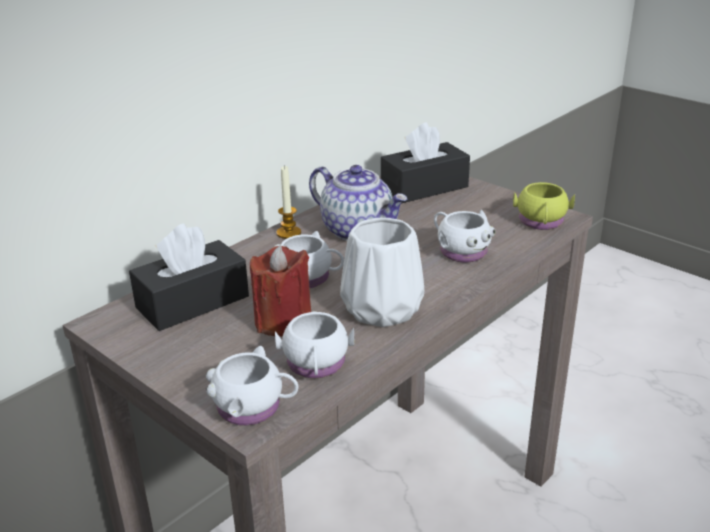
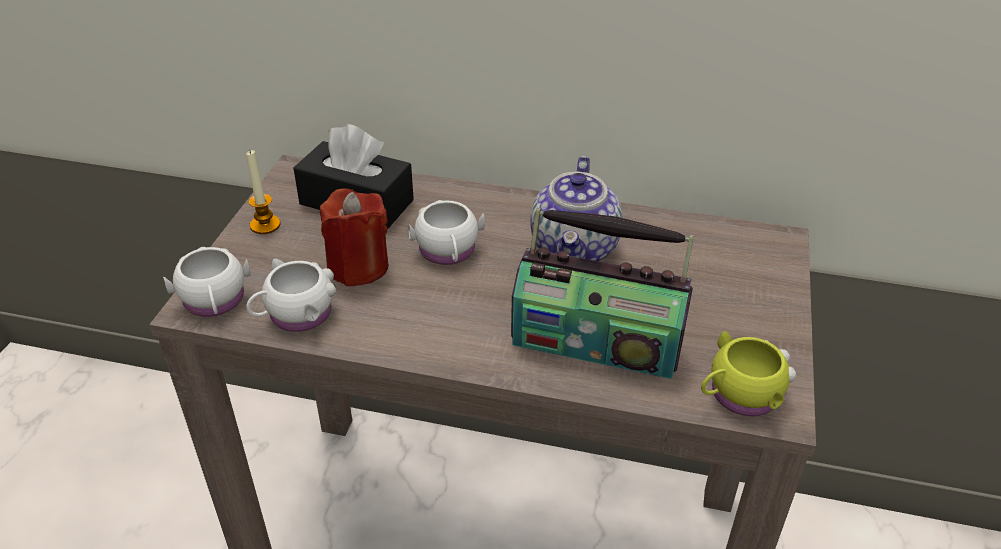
camera: 60 degrees right, 10 degrees up
(288, 233) = (527, 205): candle -> candle (265, 225)
(381, 308) = (424, 322): white vase -> none
(424, 187) = (733, 262): black tissue box -> none
(459, 250) = (596, 342): white mug -> radio

